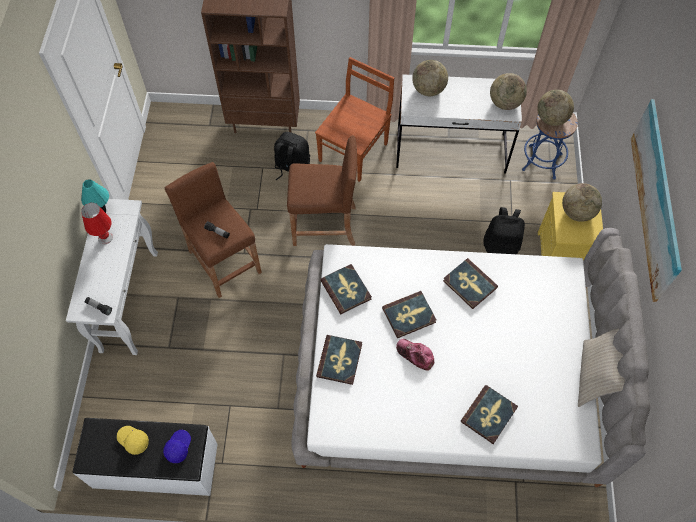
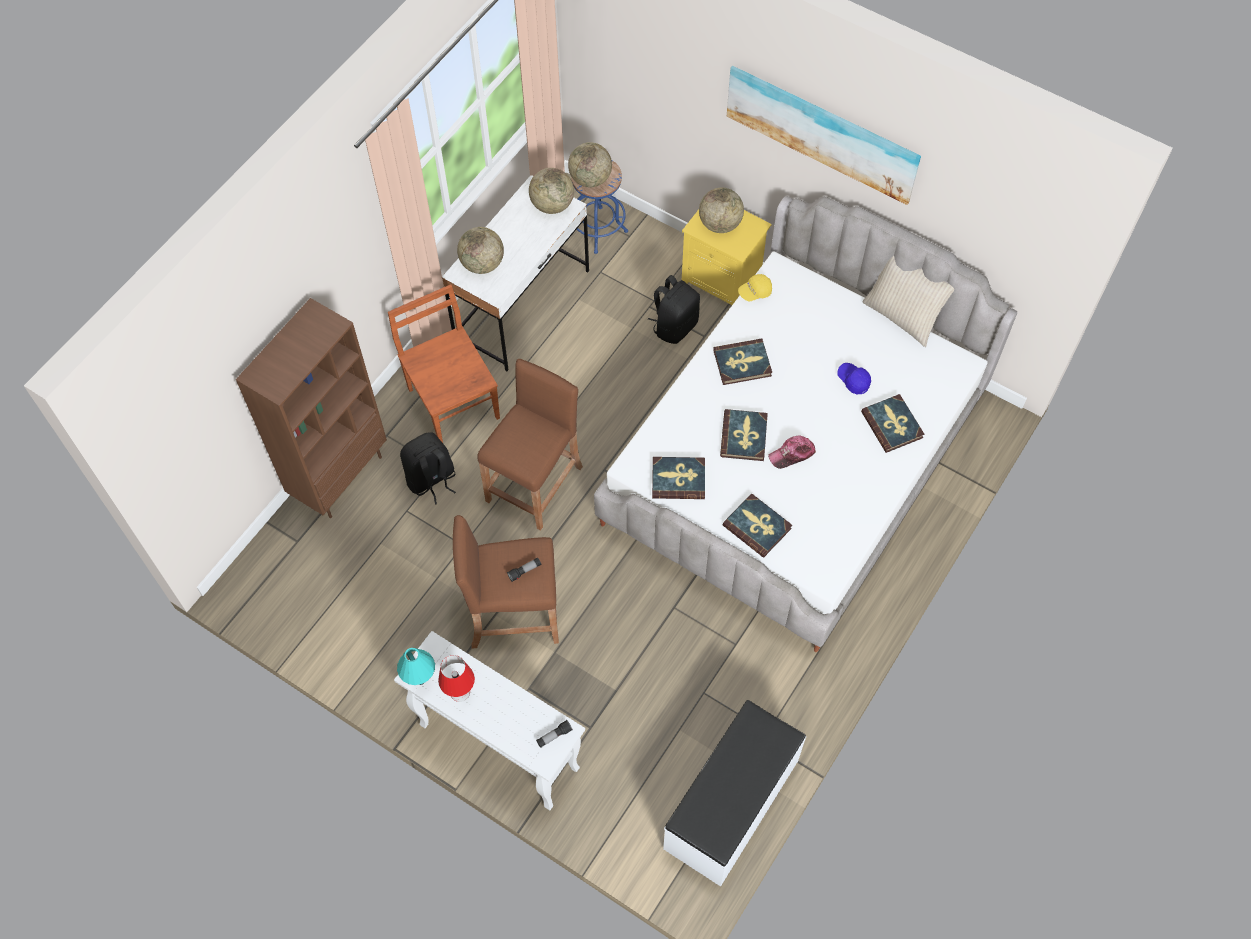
camera: 60 degrees left, 0 degrees up
(133, 440) = (724, 783): yellow cap -> yellow cap (755, 292)
(178, 447) = (758, 739): blue cap -> blue cap (853, 380)

